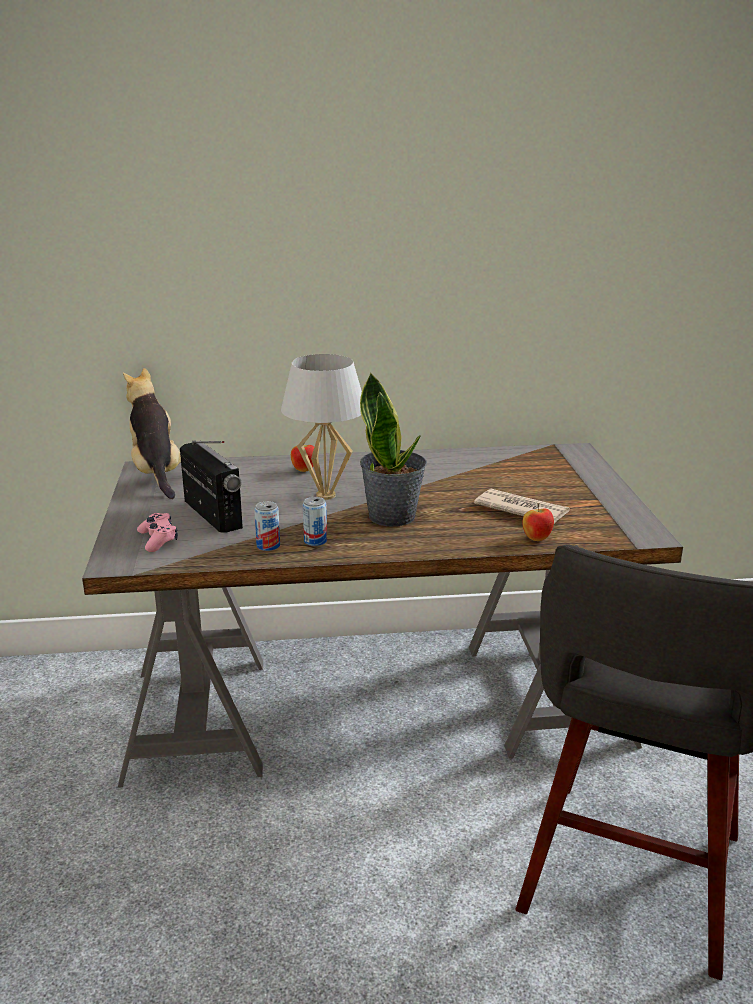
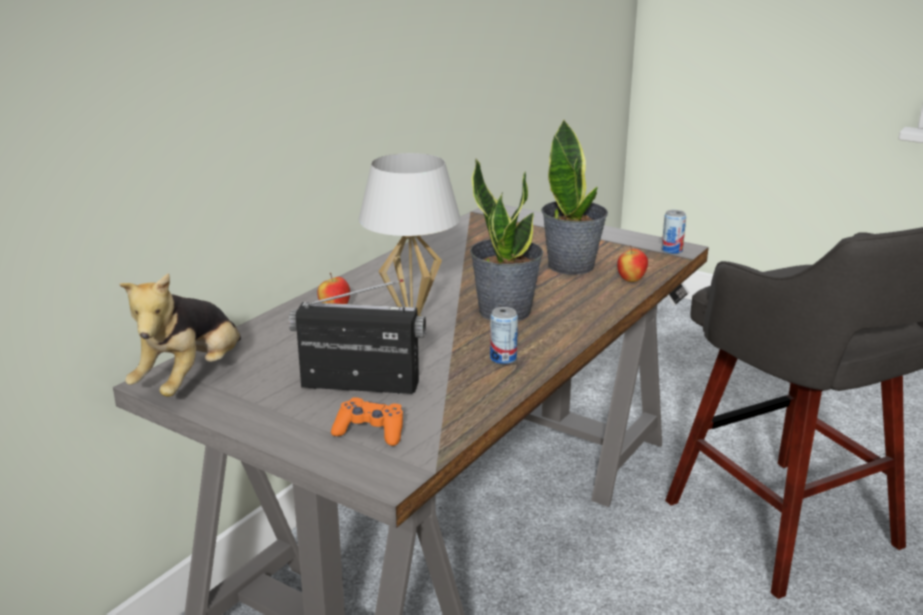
camera: 50 degrees left, 0 degrees up
(157, 473) = (191, 379): plush toy -> plush toy turned 90 degrees counterclockwise
(158, 539) = (370, 431): pink game controller -> orange game controller
(268, 546) = (479, 382): can -> can (672, 250)
(521, 509) = (571, 265): newspaper -> potted plant

